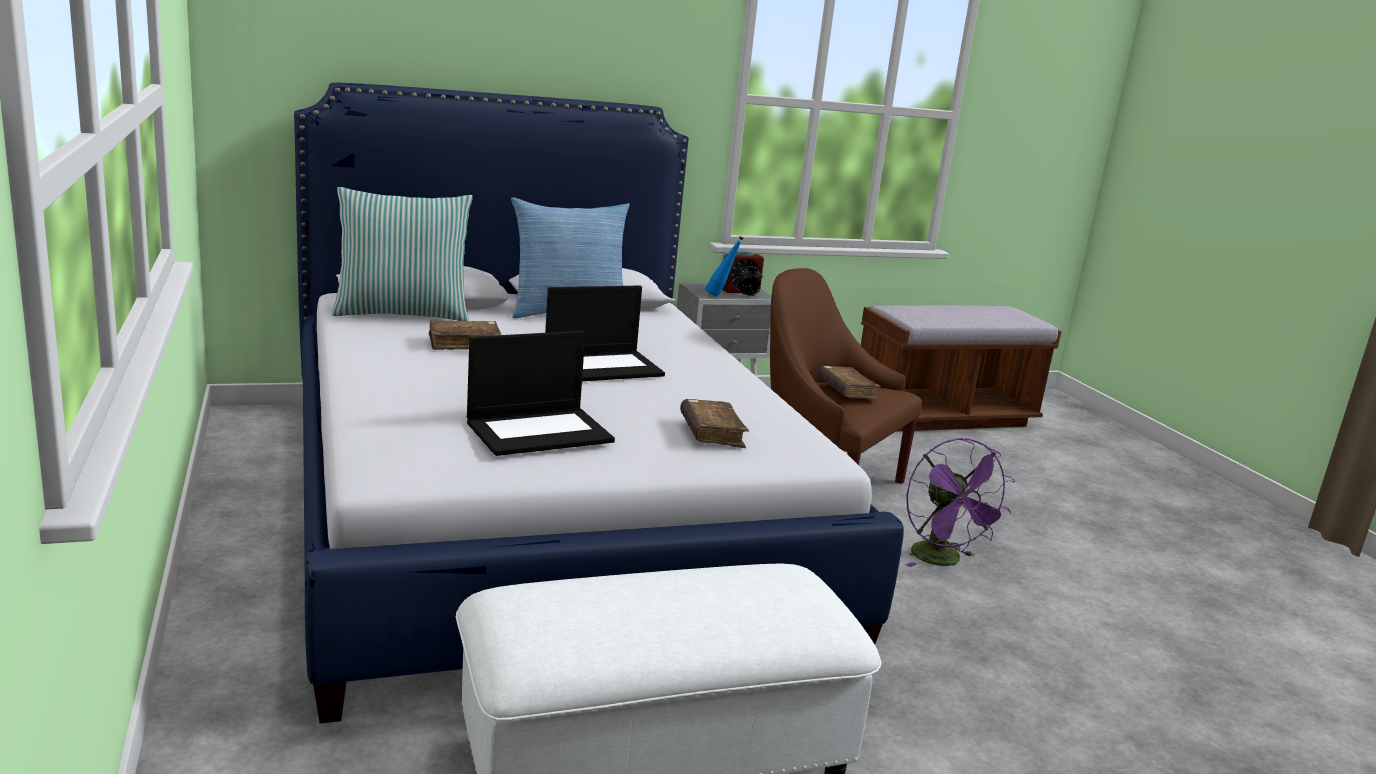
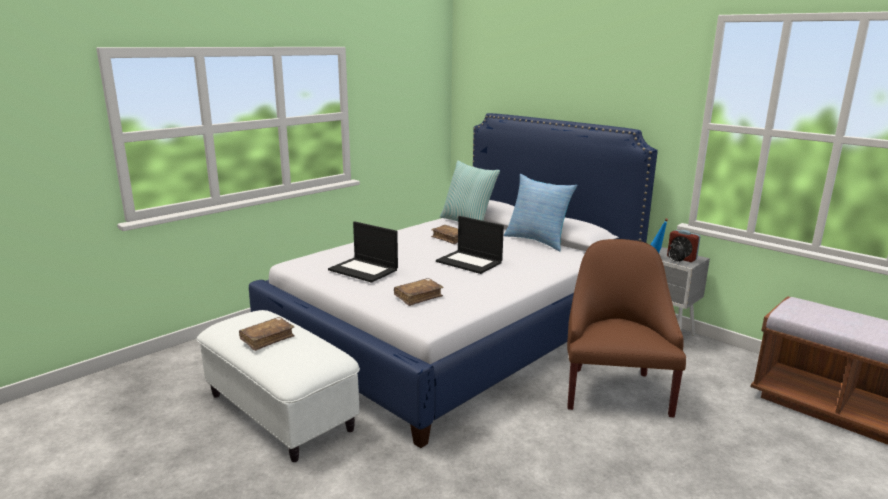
camera: 65 degrees right, 0 degrees up
(846, 391) = (620, 328): brown book -> brown book (267, 338)
(943, 561) = (574, 454): purple fan -> none

